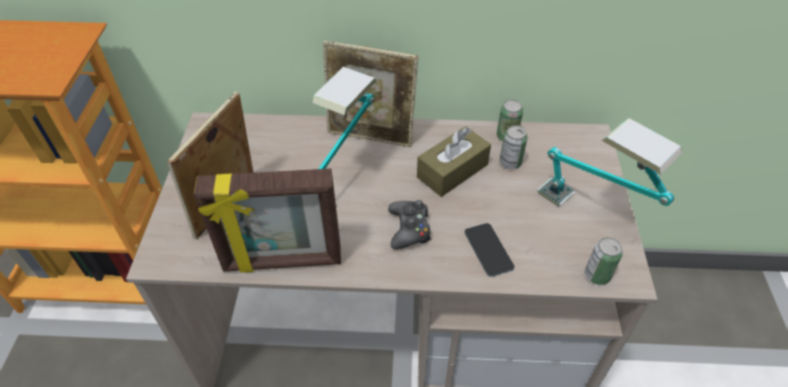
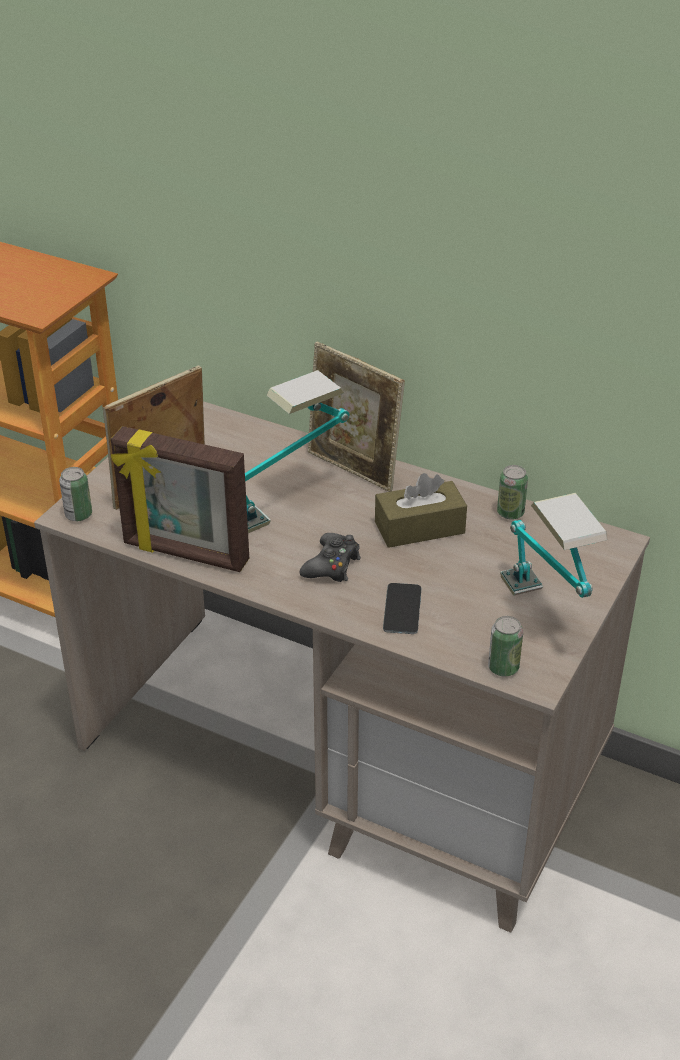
camera: 25 degrees right, 10 degrees down
(510, 163) = (492, 539): can -> can (78, 515)

